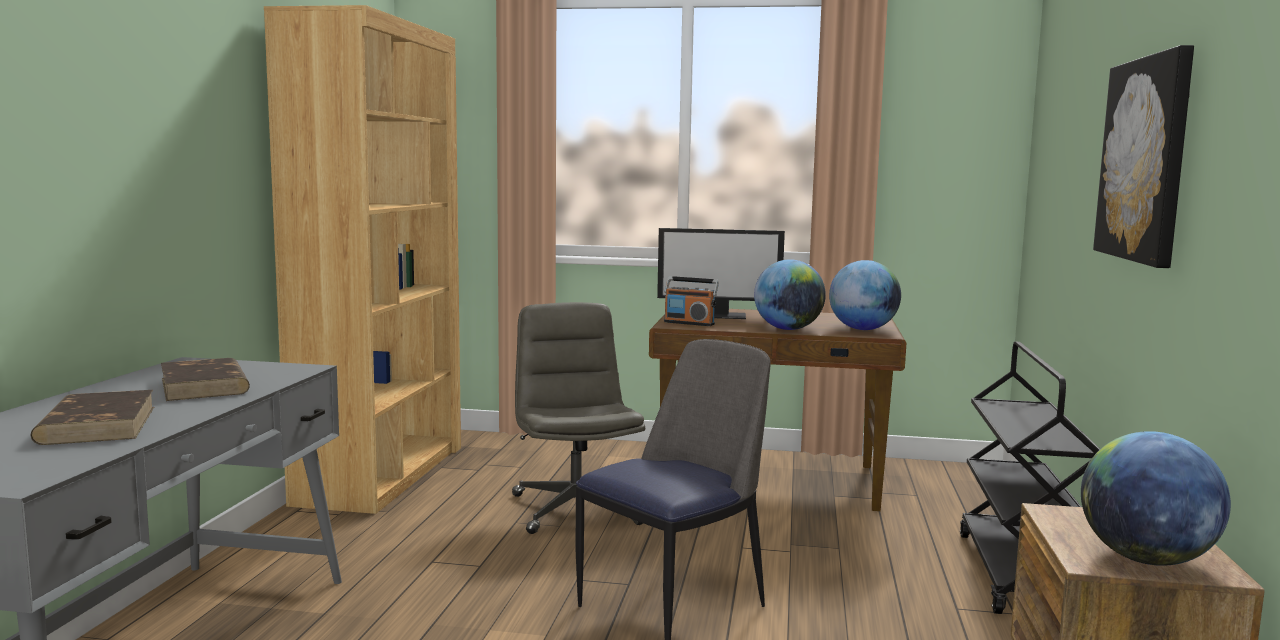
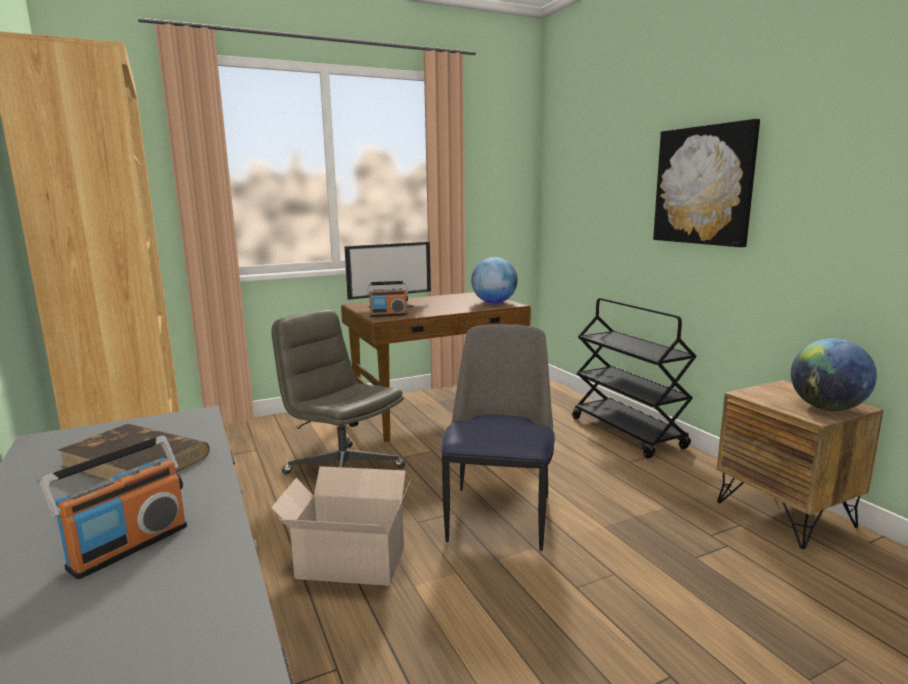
camera: 35 degrees left, 5 degrees up
(97, 424) = (129, 546): brown book -> radio
(463, 588) = (348, 561): none -> cardboard box
(788, 329) = (456, 309): globe -> none

